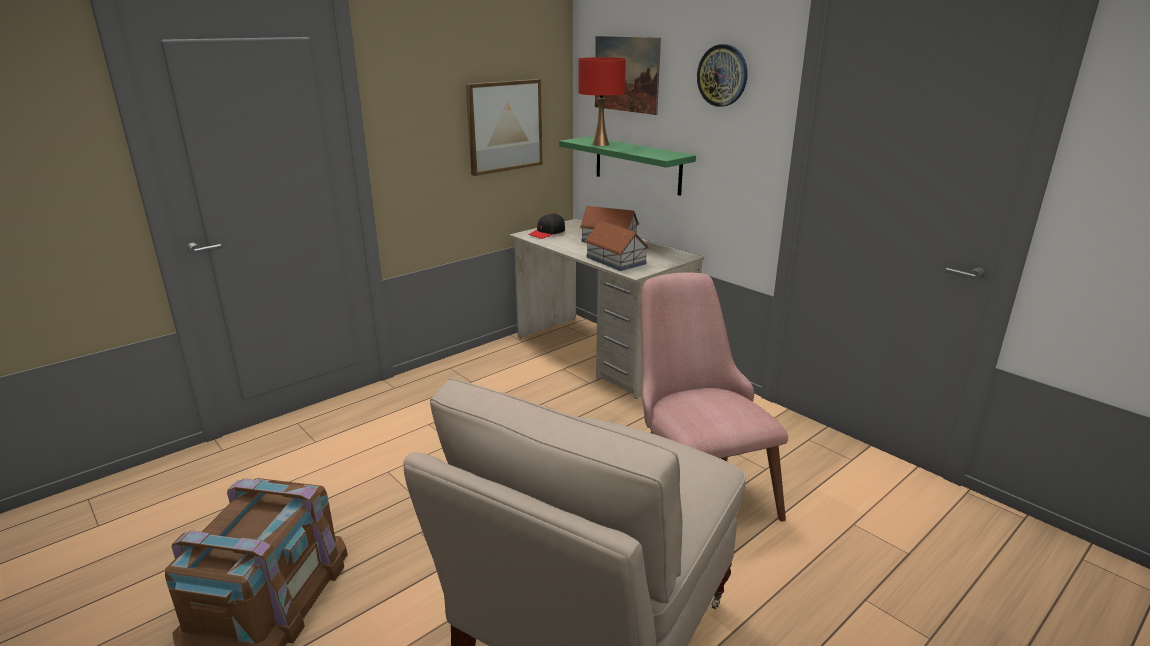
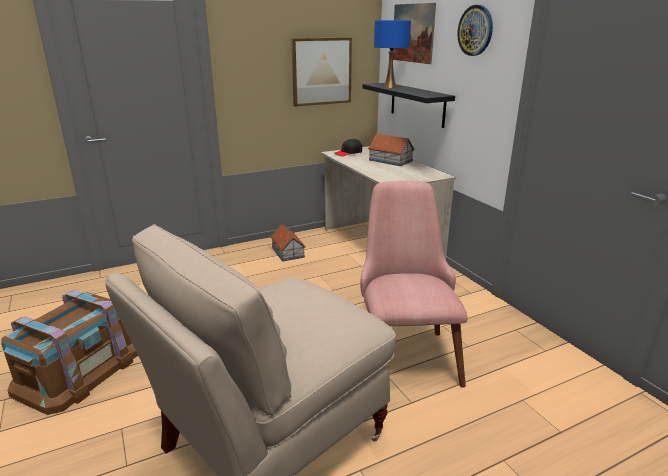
camera: 15 degrees right, 0 degrees up
(600, 144) = (389, 87): red table lamp -> blue table lamp
(615, 260) = (385, 174): toy house -> toy house (288, 252)
(637, 165) = (417, 104): green shelf -> black shelf

